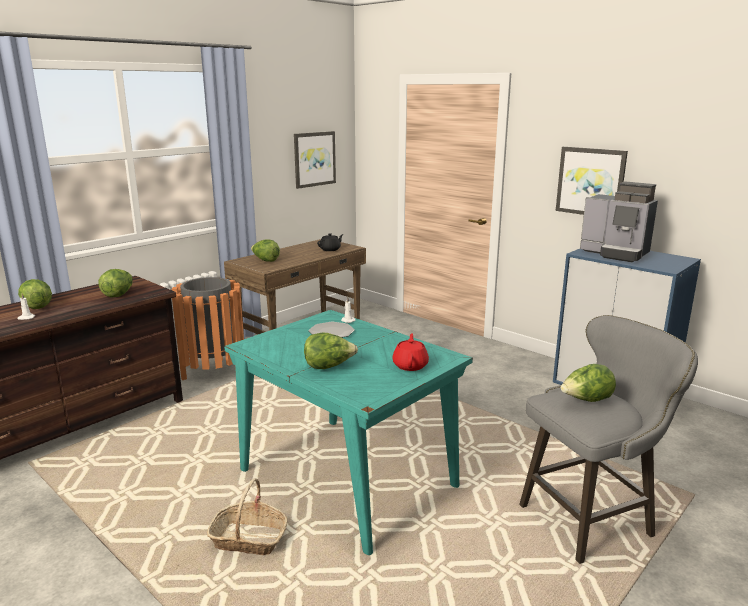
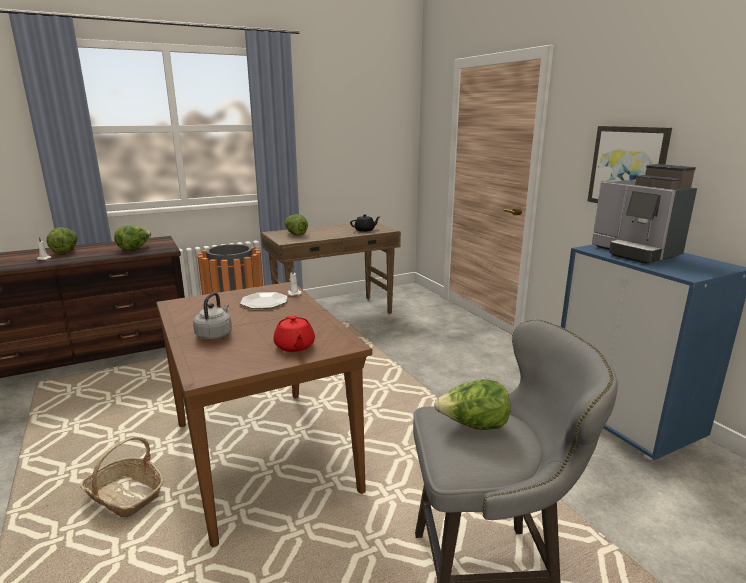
camera: 20 degrees right, 0 degrees up
(314, 159) = (371, 144): picture -> none
(329, 366) = (215, 335): lettuce -> grey kettle
(348, 478) = (264, 456): turquoise dining table -> brown dining table
(410, 365) = (294, 346): red teapot -> red teapot turned 135 degrees clockwise

